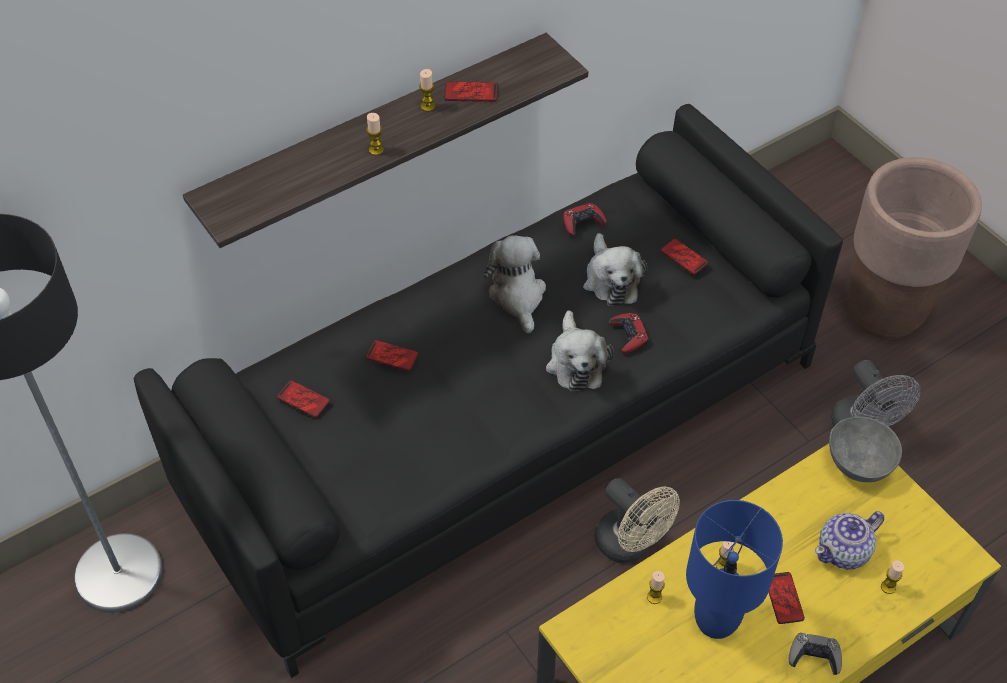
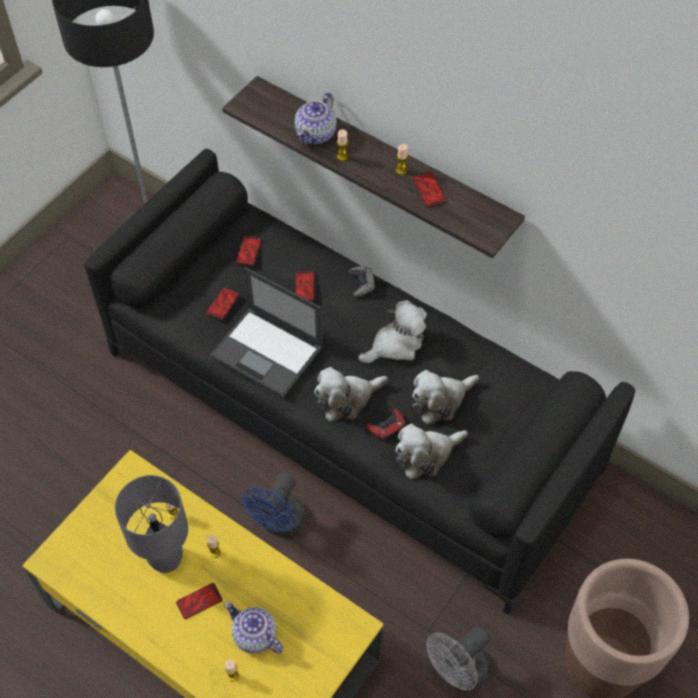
camera: 70 degrees right, 5 degrees up
(324, 163) = (316, 134): none -> teapot
(476, 419) = (268, 352): none -> laptop
(583, 222) = (490, 364): red game controller -> none
(631, 545) = (279, 523): beige fan -> blue fan
(677, 314) = (426, 455): none -> plush toy
(684, 257) = (488, 444): phone -> phone (222, 304)
(716, 620) = (167, 559): blue table lamp -> grey table lamp
(814, 656) = (156, 633): grey game controller -> grey game controller (362, 283)
(858, 463) = (344, 631): grey bowl -> none

